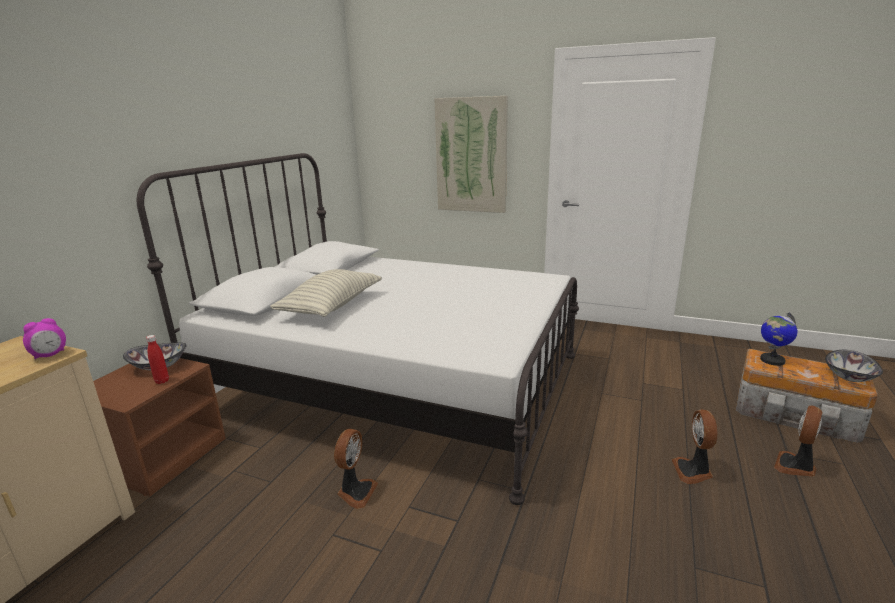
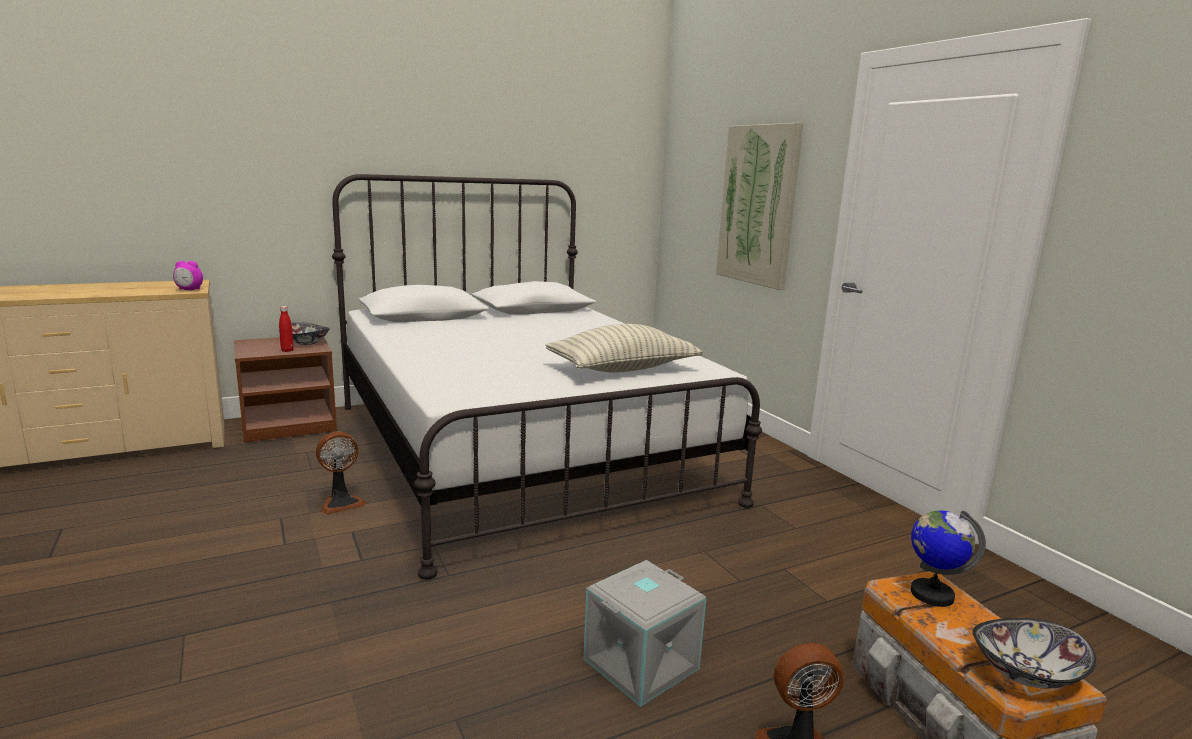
camera: 40 degrees right, 5 degrees down
(331, 306) = (450, 331): pillow -> pillow (622, 369)
(693, 471) = (642, 665): fan -> grey storage box

